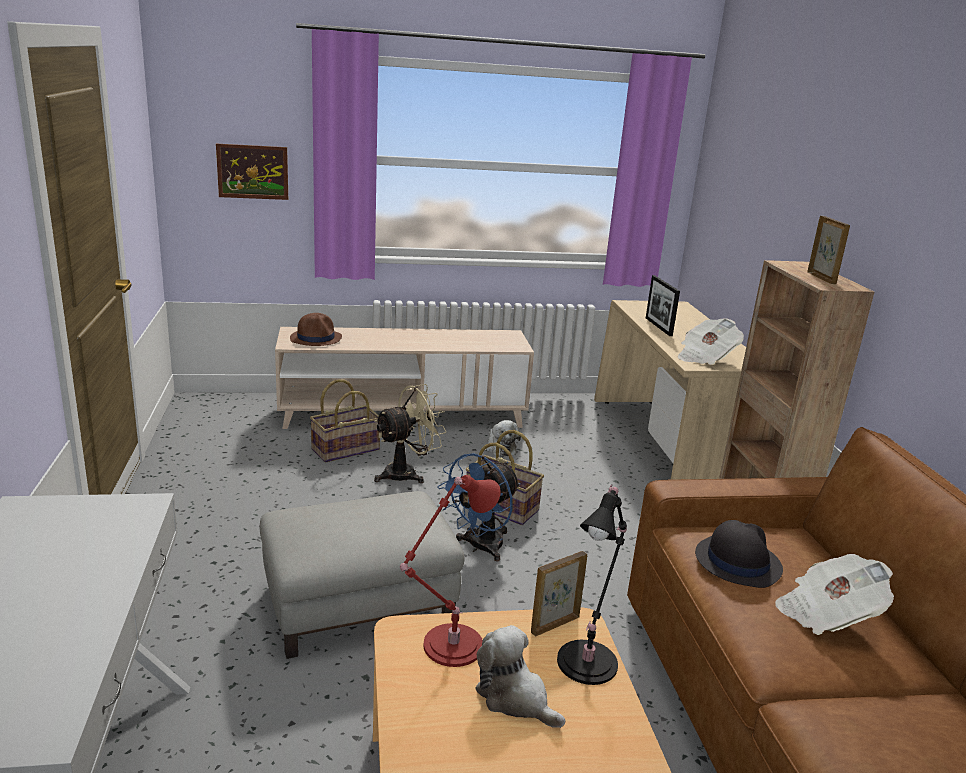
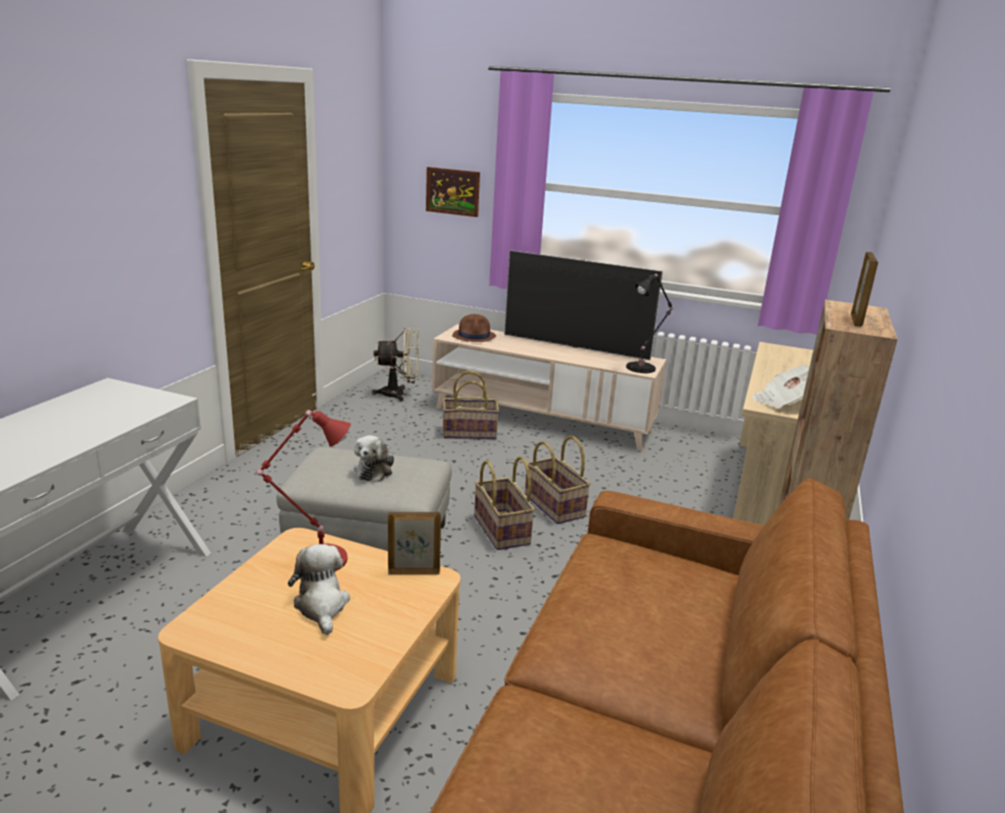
camera: 30 degrees right, 0 degrees up
(407, 473) = (500, 461): beige fan -> beige fan (399, 394)
(428, 332) = (575, 347): none -> television
(480, 548) = (502, 530): blue fan -> basket
(500, 447) = (603, 461): plush toy -> plush toy (374, 470)
(589, 659) = (409, 603): black table lamp -> black table lamp (642, 367)
(658, 327) = (774, 370): picture frame -> none
(737, 561) = (618, 575): black hat -> none
(827, 614) = (651, 641): newspaper -> none

